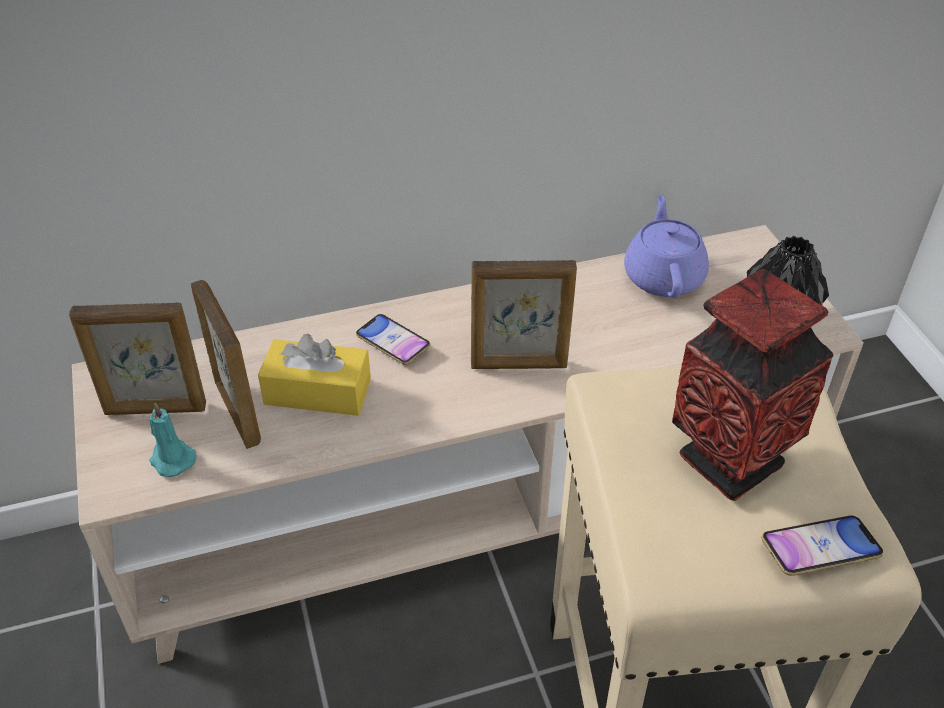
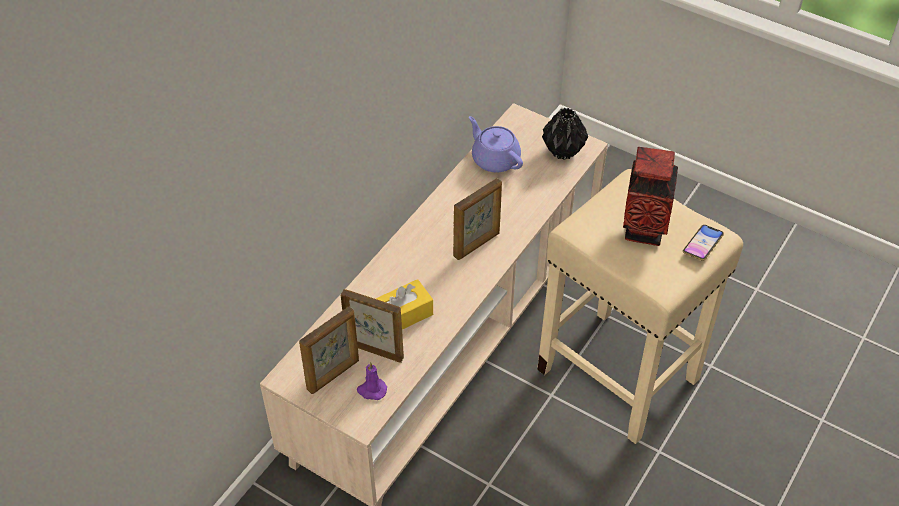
camera: 40 degrees left, 5 degrees up
(171, 459) = (371, 390): turquoise candle -> purple candle
(393, 343) = (408, 270): phone -> none

